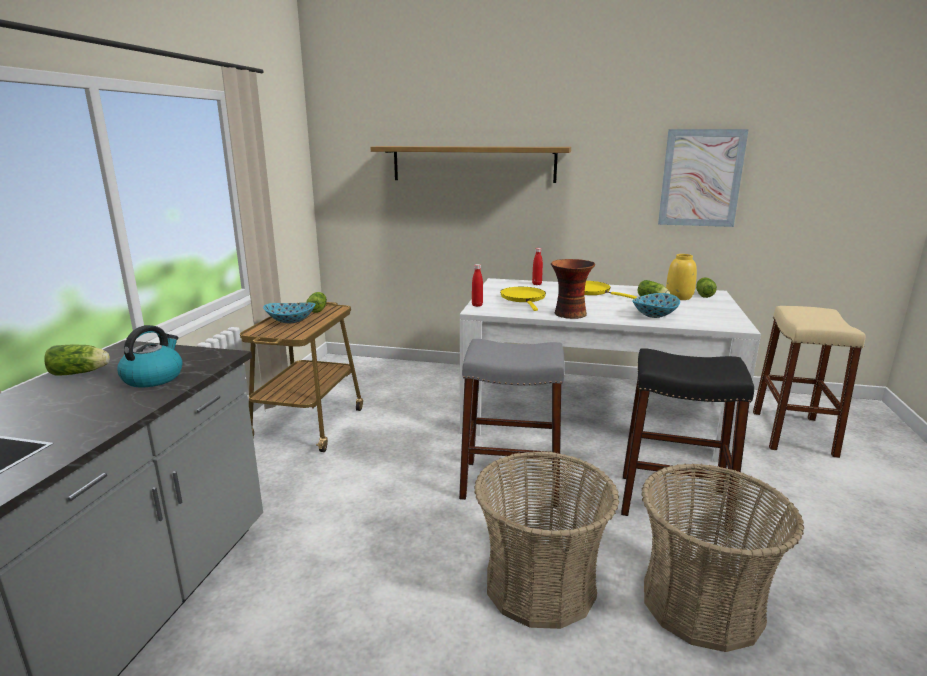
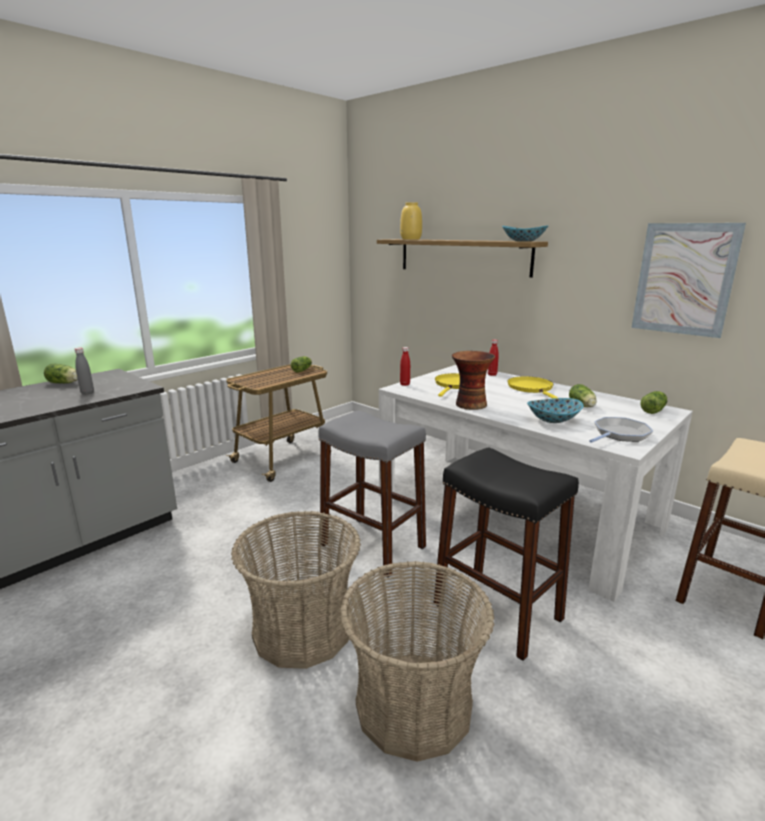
camera: 30 degrees right, 0 degrees up
(153, 377) = (87, 393): kettle -> grey bottle
(291, 321) = (271, 375): bowl -> bowl (523, 241)
(679, 297) = (617, 408): yellow vase -> yellow vase (411, 239)
(716, 317) = (619, 434): none -> frying pan

